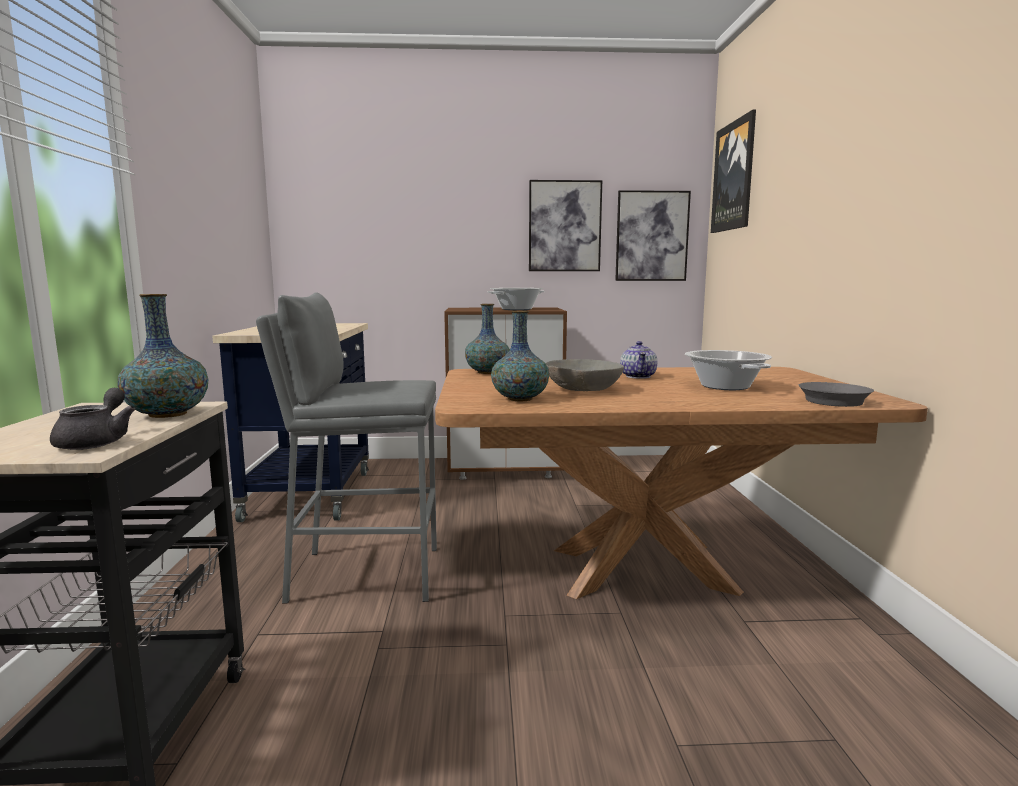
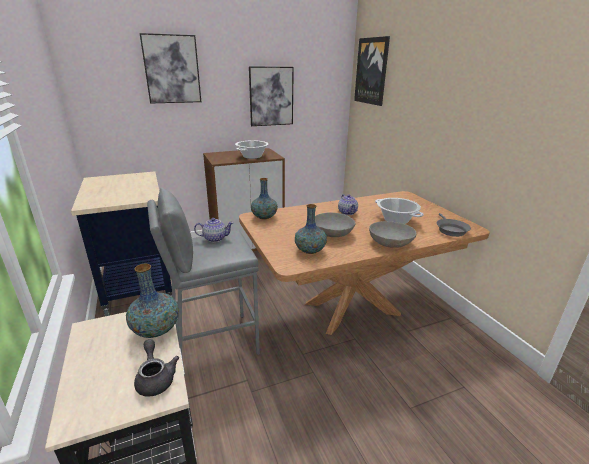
camera: 20 degrees left, 15 degrees up
(383, 381) = (214, 238): none -> teapot
(651, 236) = (321, 101): picture -> picture (172, 69)
(683, 402) = (391, 243): none -> grey bowl

